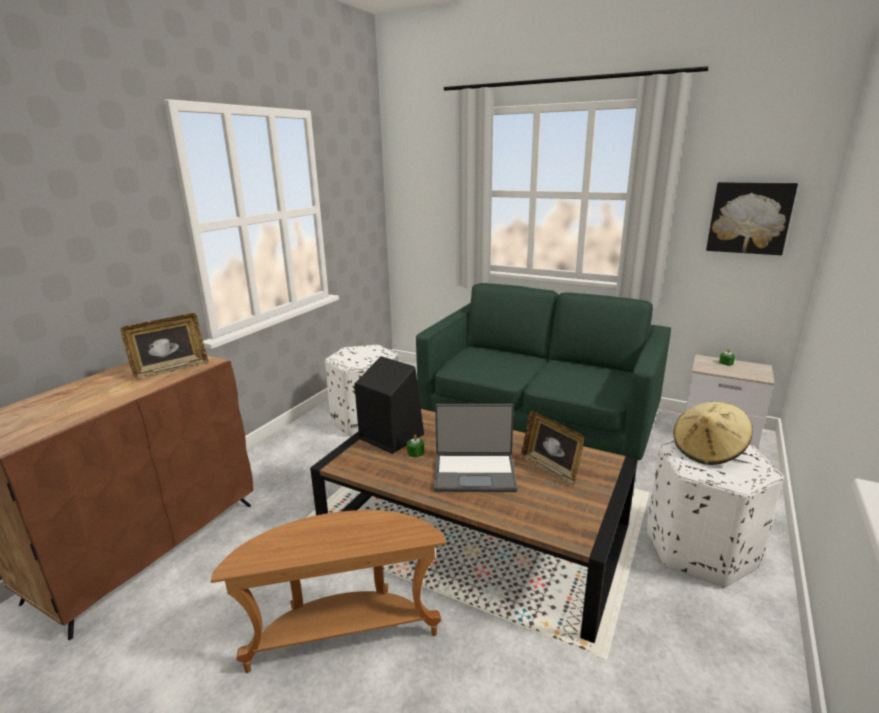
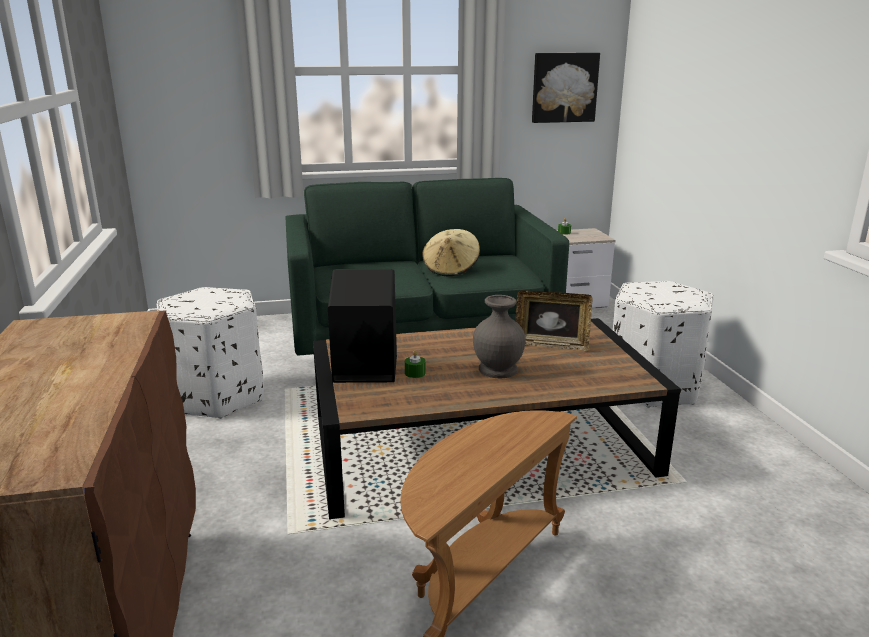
camera: 40 degrees left, 0 degrees up
(171, 369) = (95, 338): picture frame -> none
(474, 473) = (497, 369): laptop -> grey vase
(708, 451) = (653, 291): beige hat -> beige hat (451, 269)

